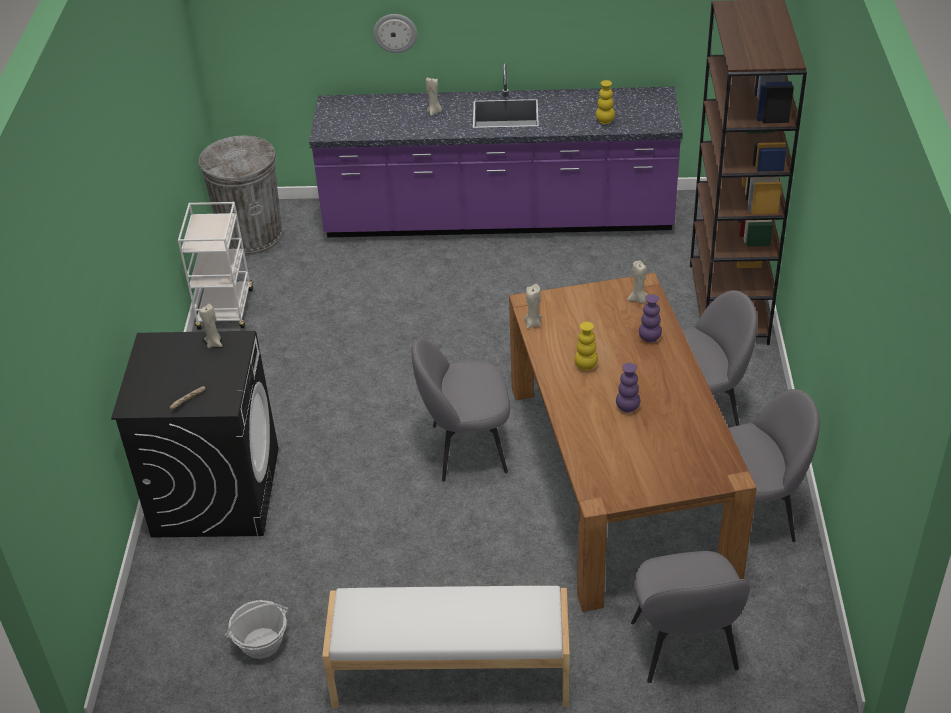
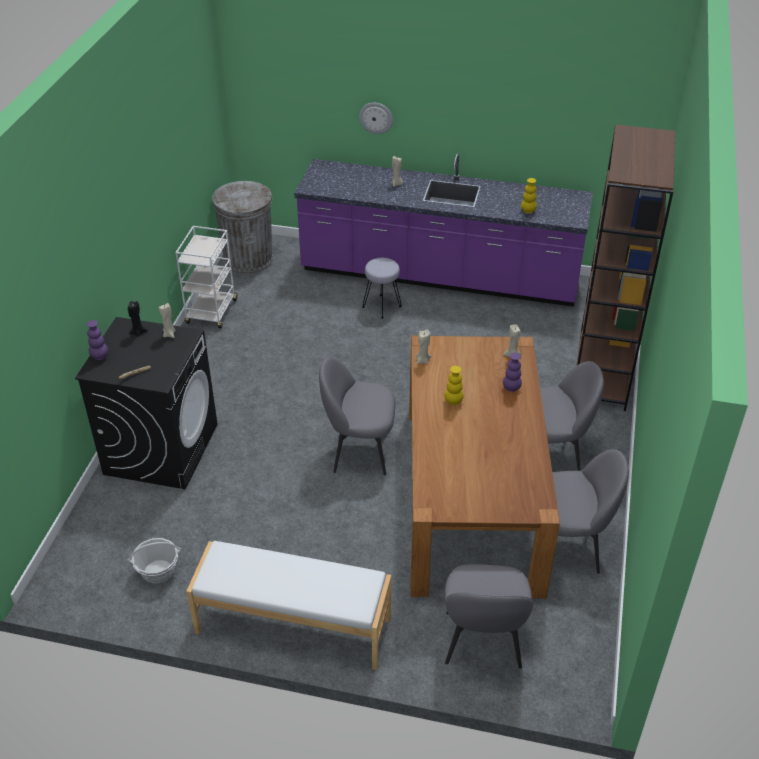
camera: 10 degrees right, 0 degrees up
(173, 347) = (138, 332): none -> black candle
(439, 267) = (382, 306): none -> grey stool
(627, 408) = (476, 440): purple vase -> purple vase (99, 356)

